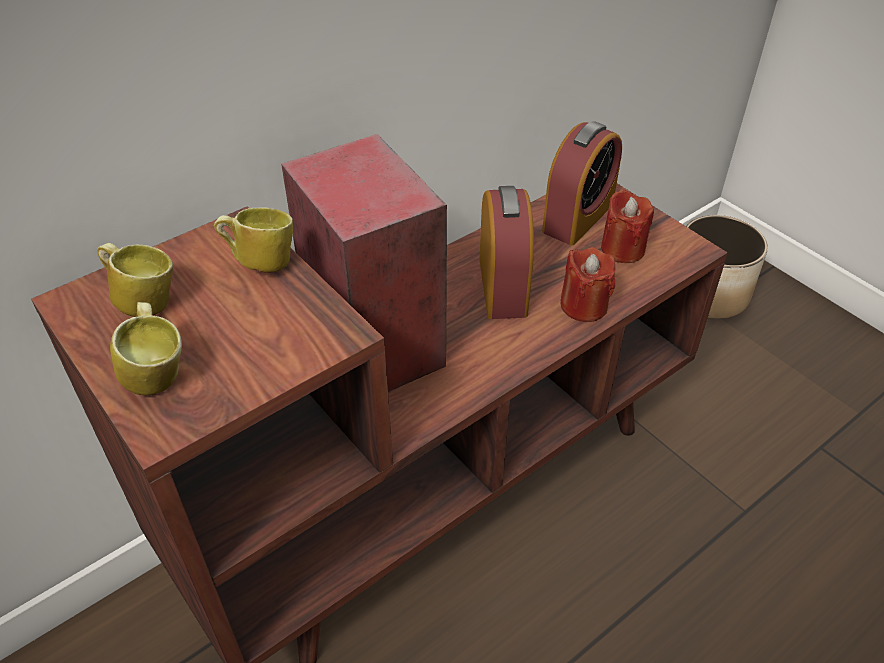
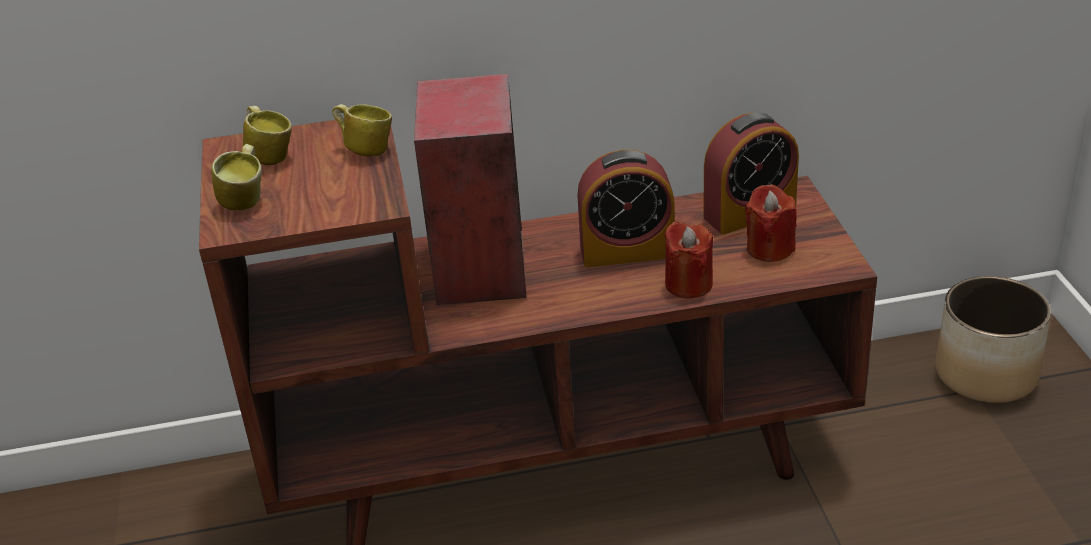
camera: 30 degrees right, 10 degrees down
(502, 286) = (627, 251): alarm clock -> alarm clock turned 60 degrees clockwise

